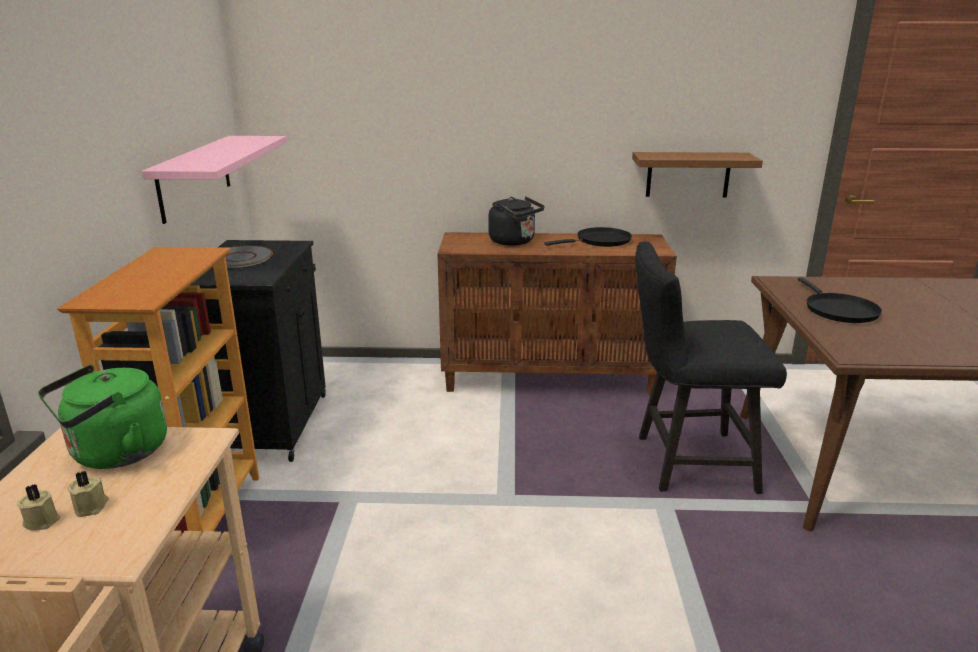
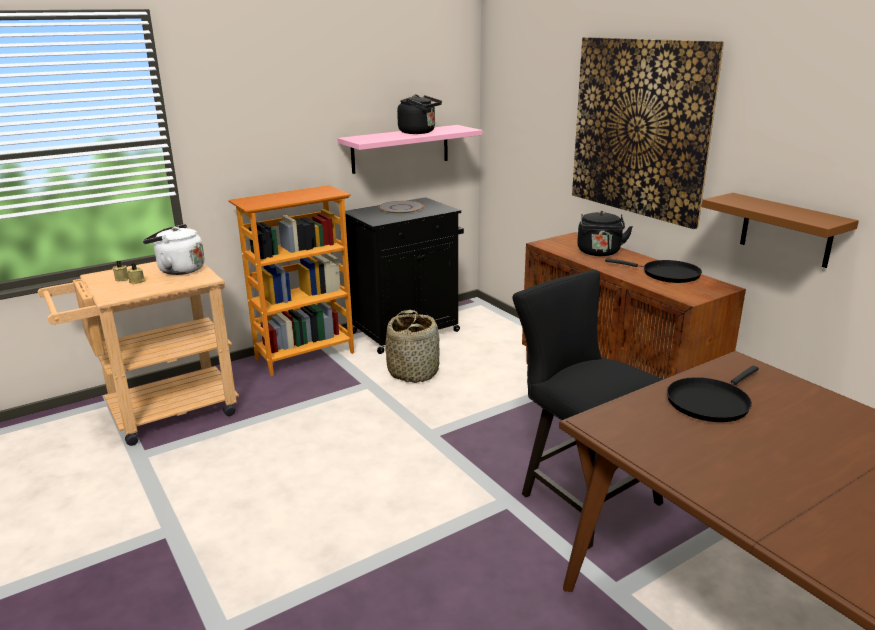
camera: 55 degrees right, 0 degrees up
(115, 454) = (178, 270): green kettle -> white kettle
(228, 148) = (419, 132): none -> black kettle
(367, 457) = (413, 372): none -> basket
(516, 105) = (640, 128): none -> picture

